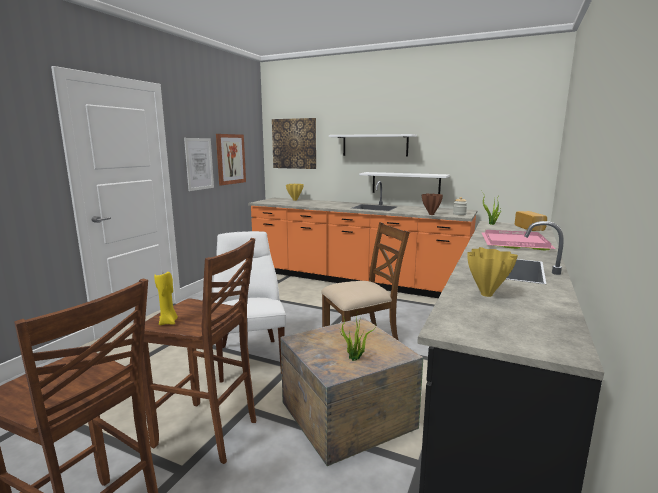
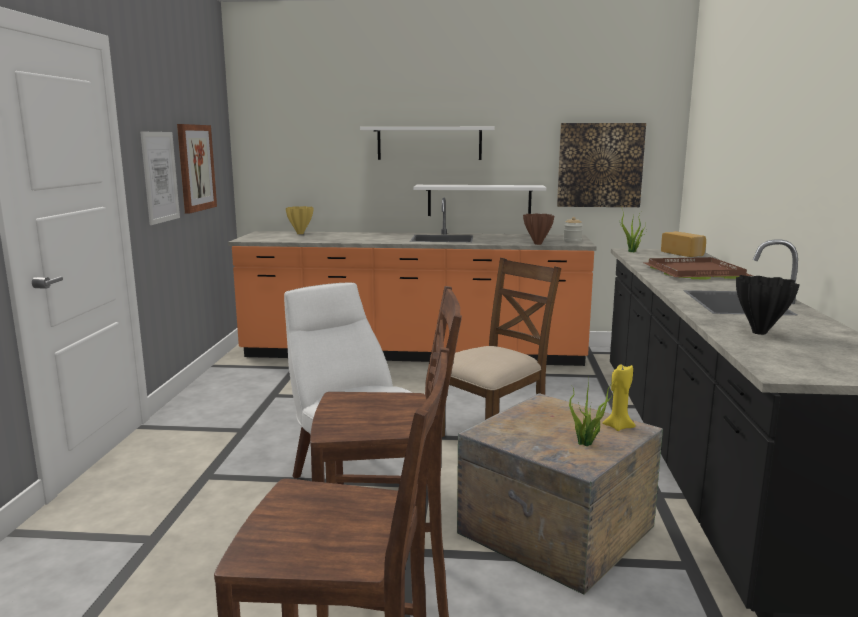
camera: 20 degrees left, 0 degrees up
(168, 322) = (351, 426): yellow candle -> yellow candle (618, 426)
(294, 143) = (290, 140): picture -> picture (600, 165)
(486, 295) = (760, 333): yellow vase -> black vase
(516, 243) = (697, 272): pink tray -> brown tray

